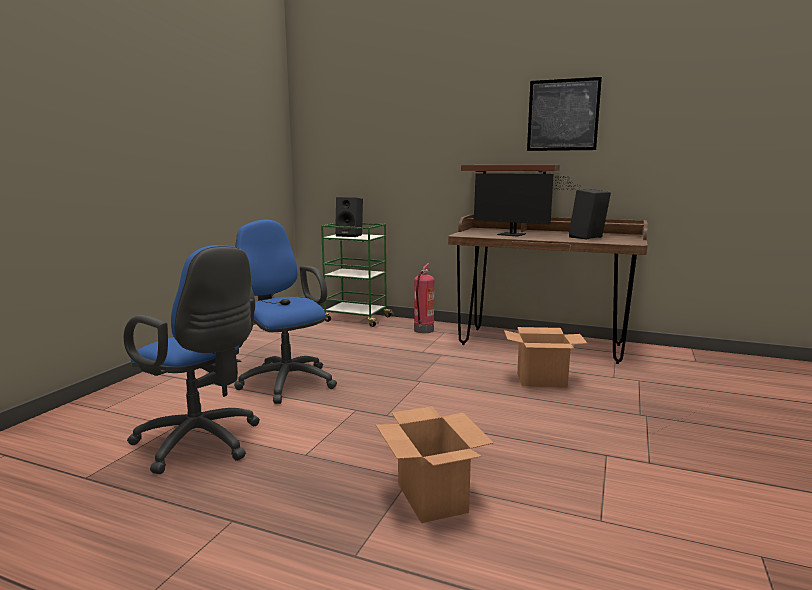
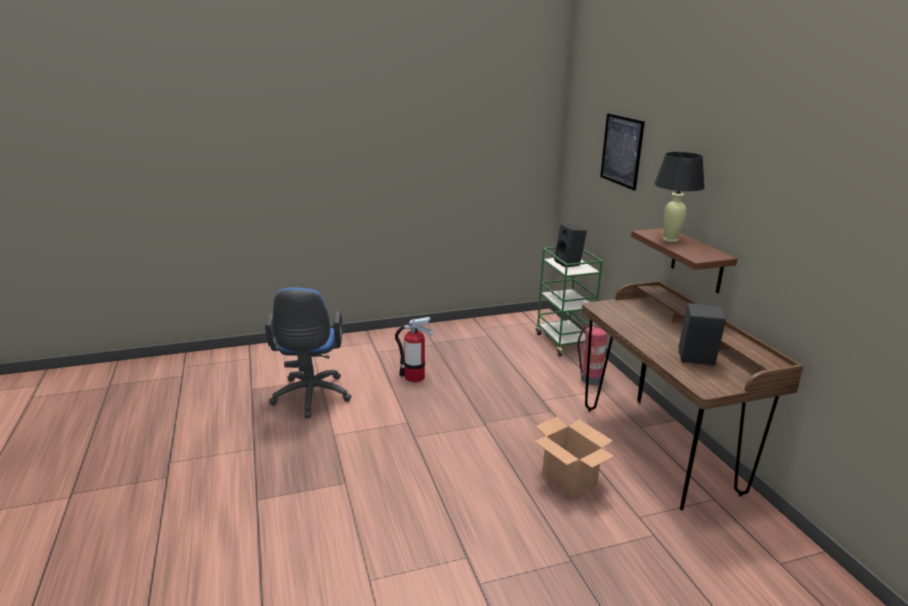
camera: 50 degrees right, 10 degrees up
(284, 381) = (414, 377): blue office chair -> fire extinguisher
(431, 497) = (331, 500): cardboard box -> none
(498, 164) = (670, 239): none -> black table lamp
(515, 235) = (644, 325): monitor -> none
(563, 115) = (749, 200): picture -> picture (621, 150)

